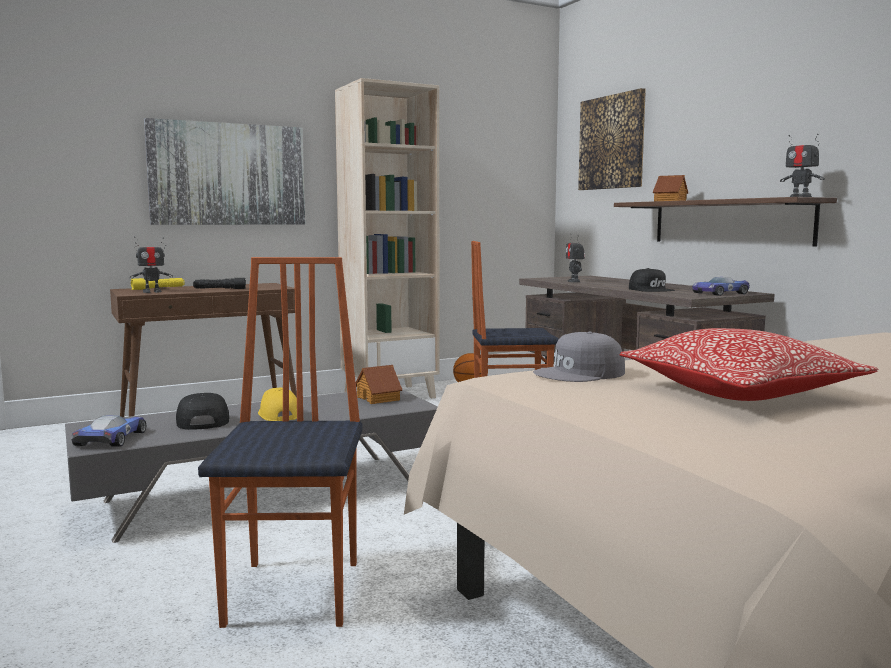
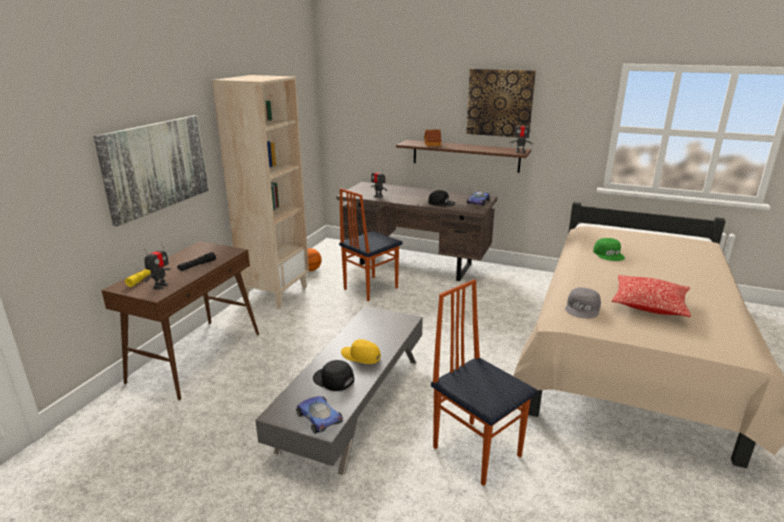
camera: 40 degrees left, 15 degrees up
(379, 398) = (379, 320): toy house -> none
(612, 142) = (372, 97): picture -> picture (500, 103)
(842, 351) = (609, 254): none -> green cap

